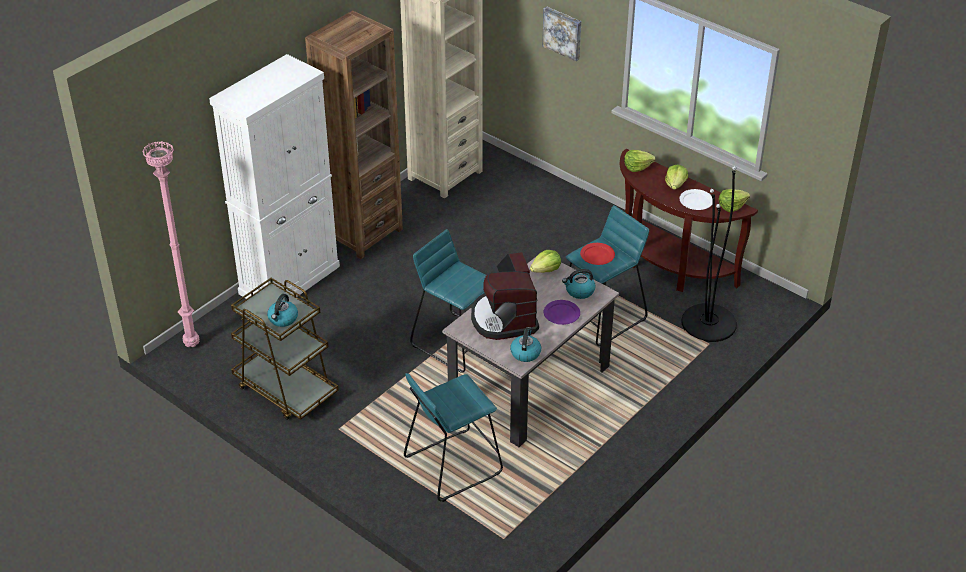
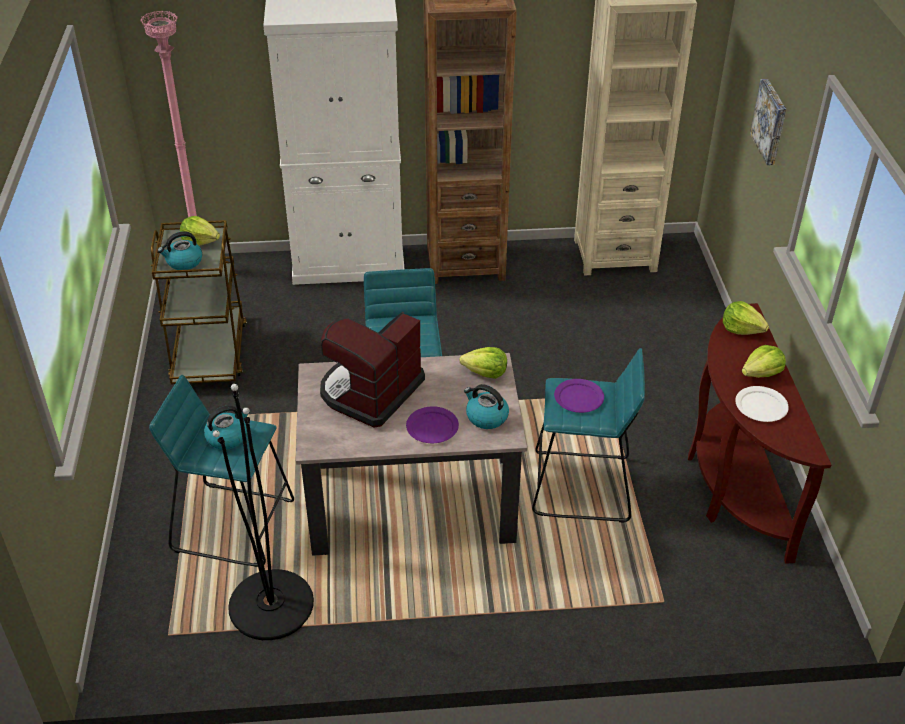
camera: 45 degrees right, 0 degrees up
(525, 353) = (336, 440): kettle -> kettle (227, 437)
(597, 255) = (579, 398): red plate -> purple plate
(708, 323) = (696, 578): black floor lamp -> black floor lamp (271, 604)
(731, 206) = (800, 439): lettuce -> lettuce (200, 241)

